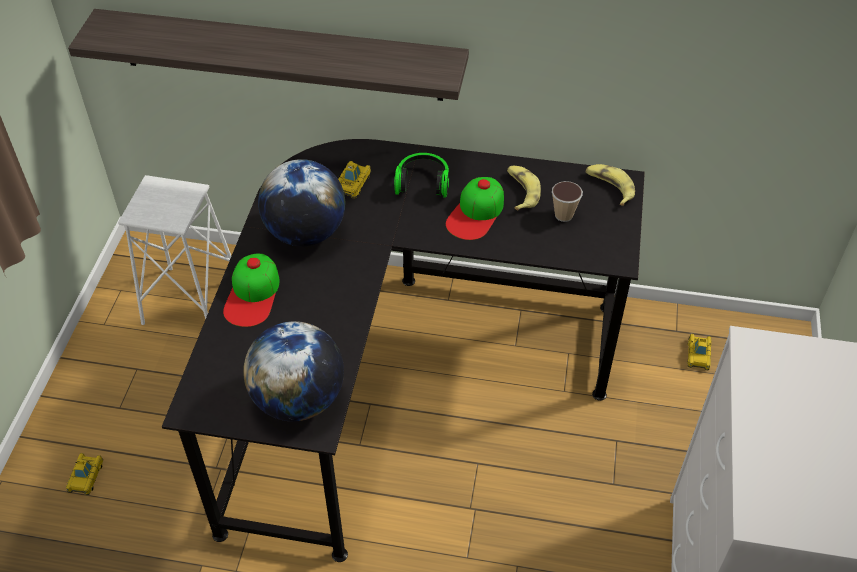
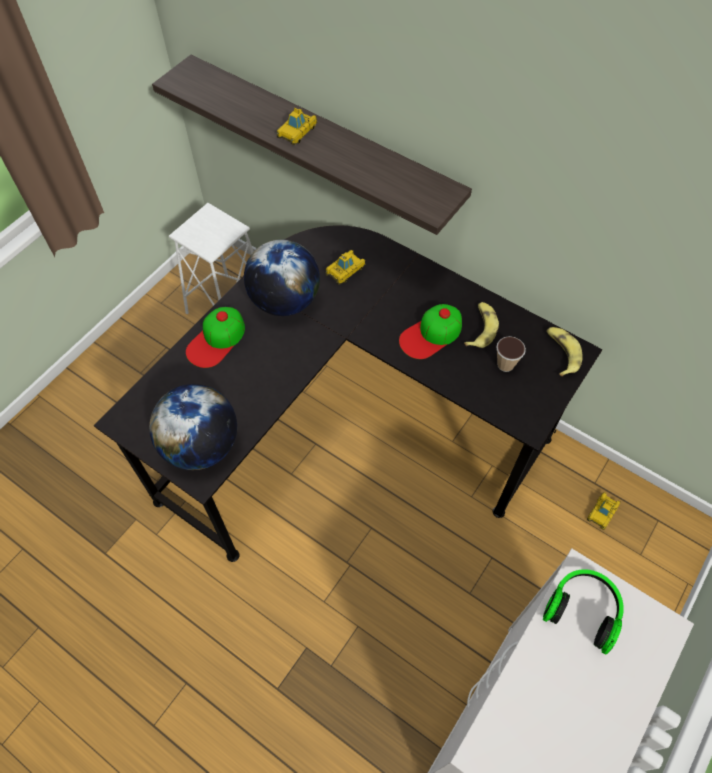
camera: 25 degrees right, 10 degrees up
(86, 477) = (93, 416): toy car -> toy car (297, 131)
(423, 183) = (402, 290): headphones -> headphones (583, 609)

